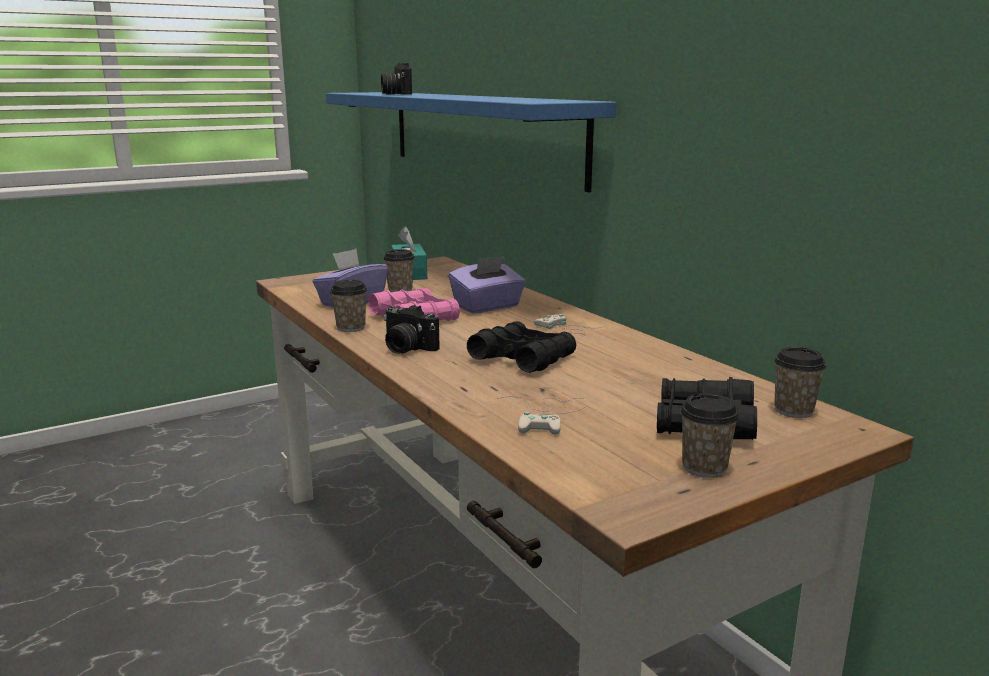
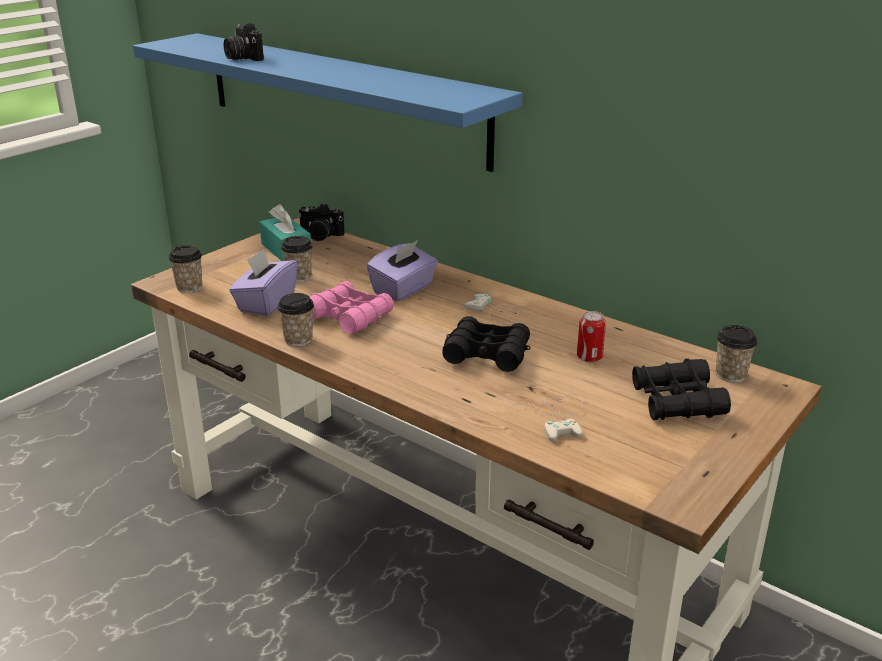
camera: 20 degrees left, 10 degrees up
(406, 348) = (375, 359): camera -> camera (320, 236)
(632, 375) = (589, 357): none -> can
(704, 468) = (705, 448): cup -> cup (189, 287)

